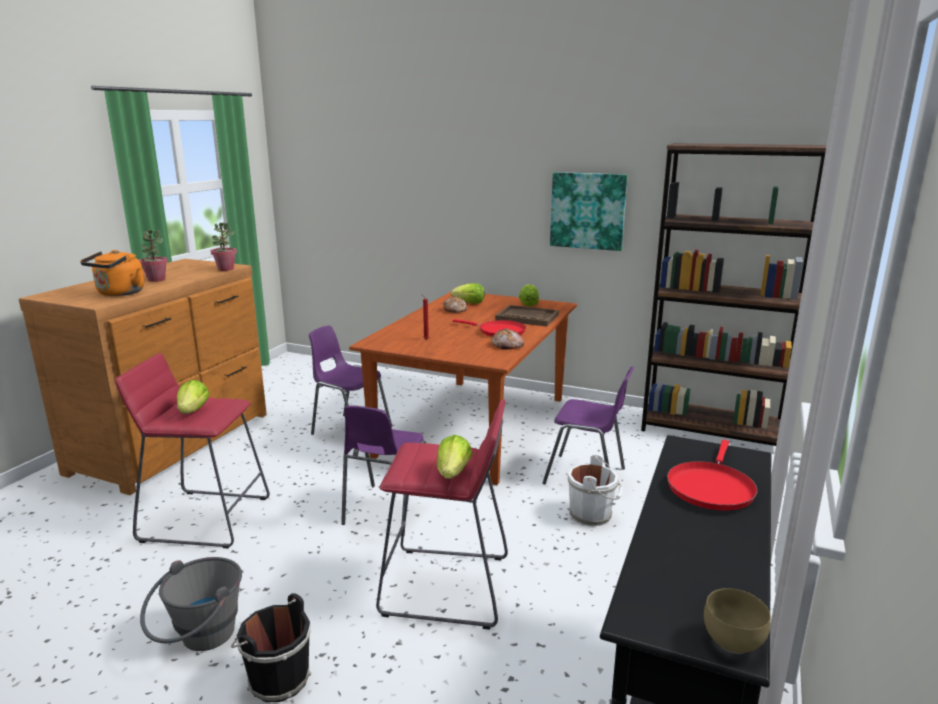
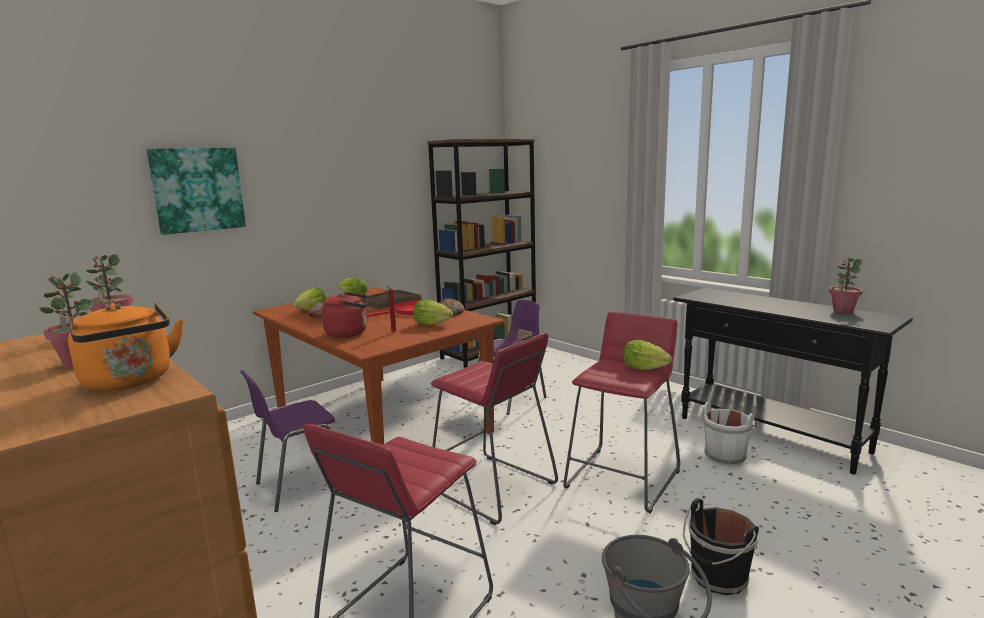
camera: 65 degrees left, 5 degrees down
(193, 411) = (404, 466): lettuce -> lettuce (431, 324)
(386, 511) = (492, 488): purple chair -> red stool
(411, 328) = (349, 333): none -> red kettle
(588, 211) = (371, 203): picture -> picture (197, 189)
(592, 515) = (563, 409): white bucket -> white bucket (725, 455)
(711, 487) = (744, 300): red frying pan -> none
(730, 642) = (888, 317): brown bowl -> none
(731, 586) = (842, 311): none -> potted plant

